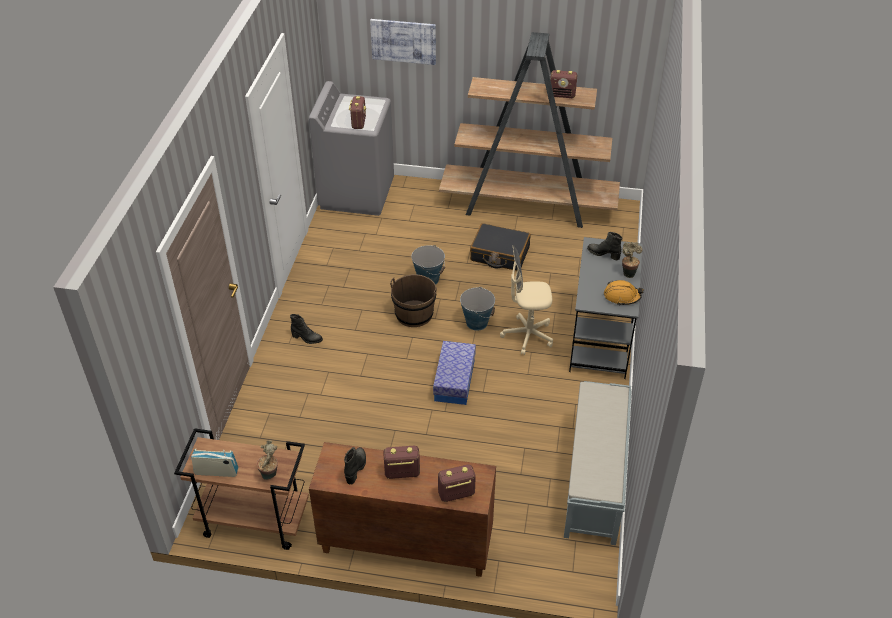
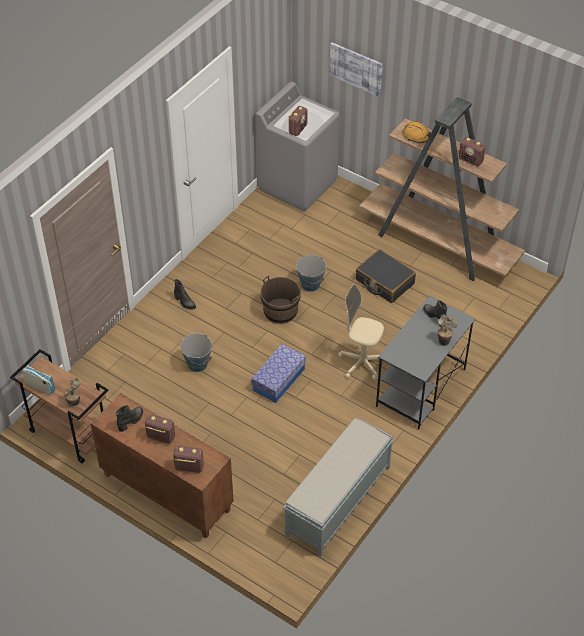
camera: 25 degrees right, 5 degrees up
(477, 322) = (327, 336): bucket -> bucket (197, 364)
(621, 296) = (423, 359): orange hard hat -> orange hard hat (417, 136)

